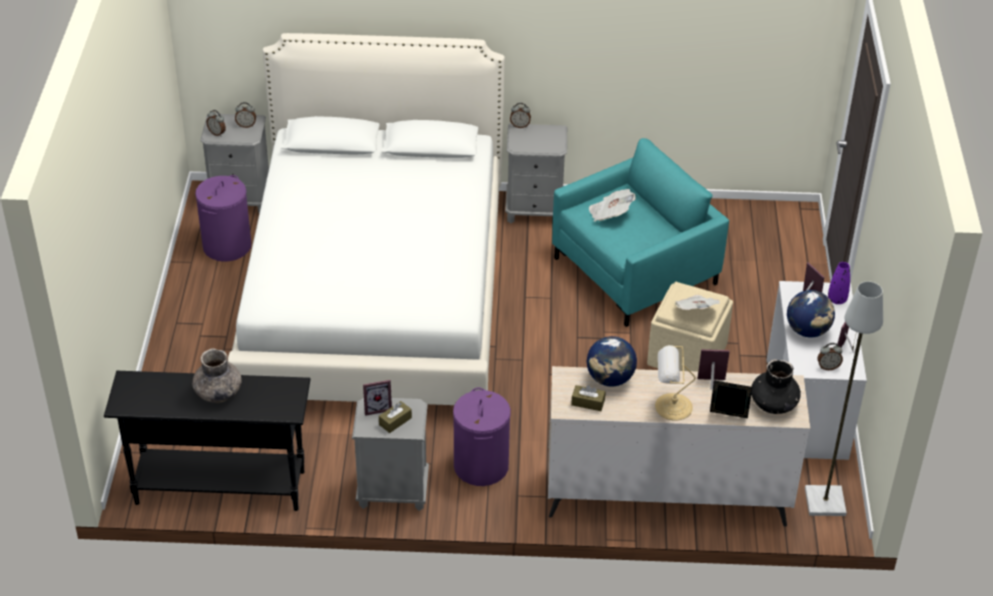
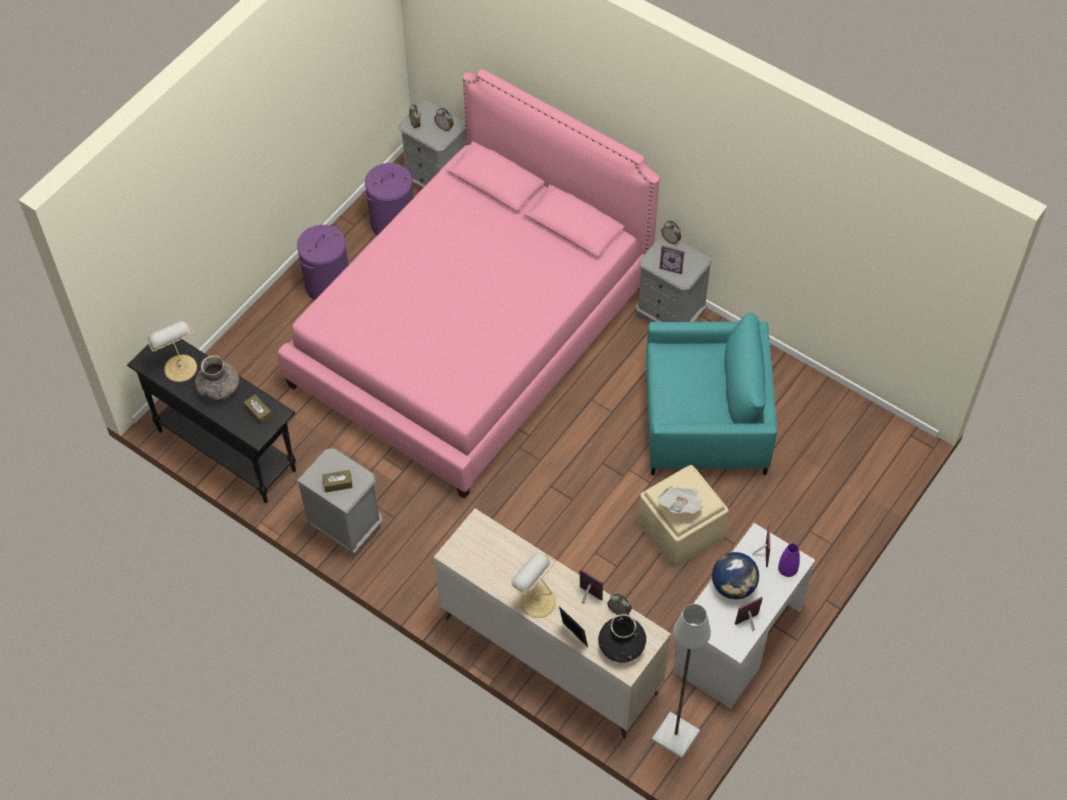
camera: 35 degrees right, 15 degrees up
(161, 393) = (179, 367): none -> table lamp
(376, 296) = (472, 334): white bed -> pink bed
(377, 407) = (334, 463): picture frame -> picture frame (672, 266)
(481, 466) = (429, 541): purple laundry basket -> purple laundry basket (328, 284)
(588, 402) = (473, 559): brown tissue box -> brown tissue box (258, 413)
(610, 214) = (684, 369): newspaper -> none
(610, 379) = (510, 546): globe -> none
(828, 367) = (719, 631): alarm clock -> alarm clock (619, 610)

